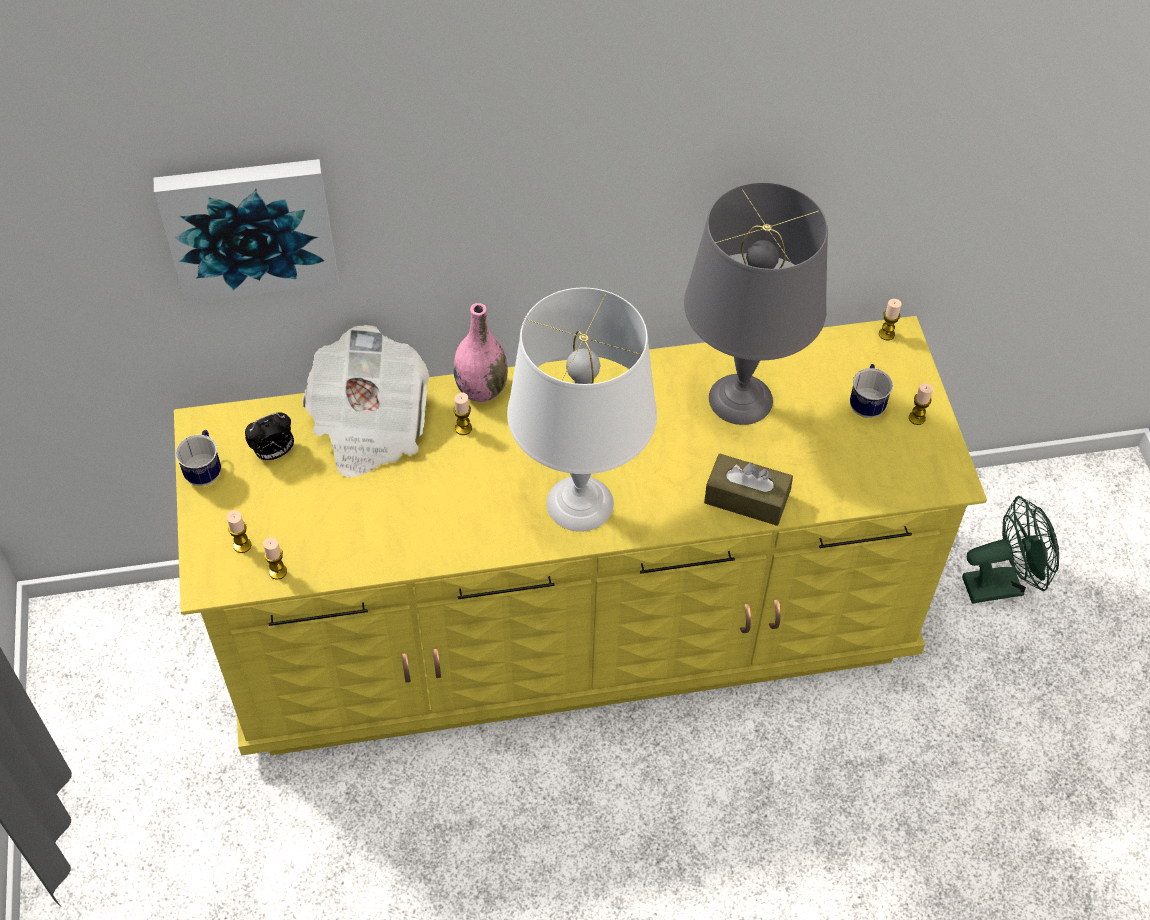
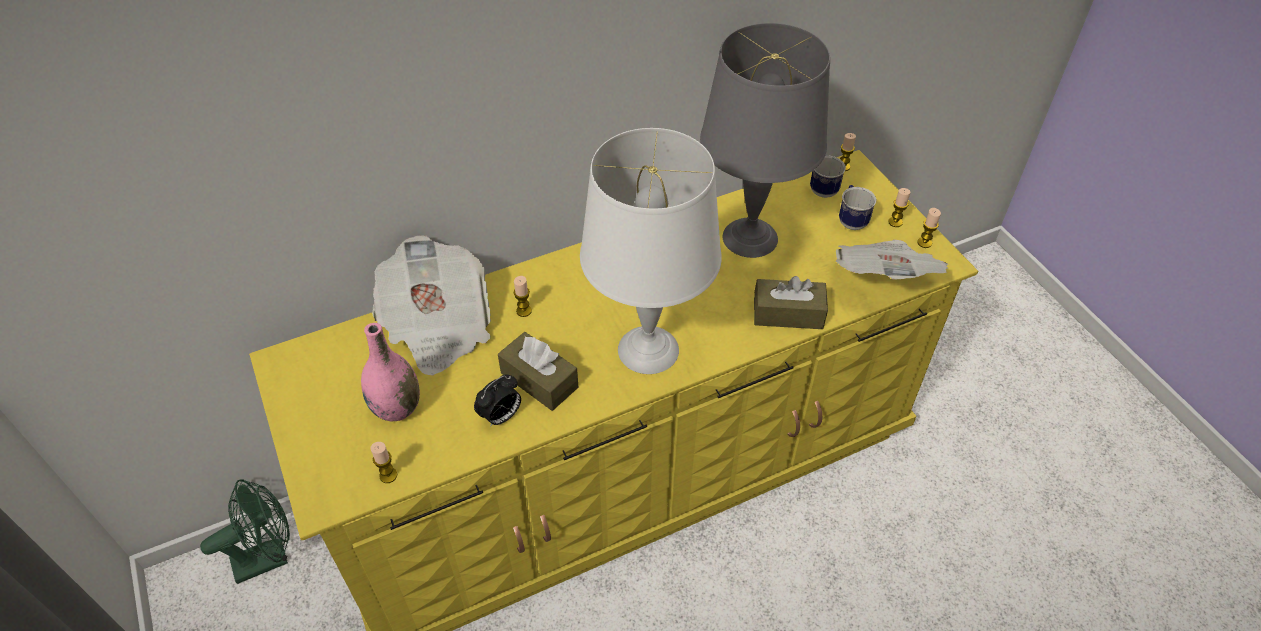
camera: 15 degrees left, 5 degrees down
(205, 470) = (293, 400): mug -> mug (822, 188)
(242, 545) = (346, 459): candle -> candle (924, 243)
(249, 225) = (292, 145): picture -> none
(274, 453) = (355, 370): alarm clock -> alarm clock (501, 417)
(455, 509) = (539, 380): none -> brown tissue box
(481, 389) = (529, 276): pink vase -> pink vase (397, 408)
(871, 484) = (883, 279): none -> newspaper
(1001, 584) = (944, 360): green fan -> green fan (269, 557)

